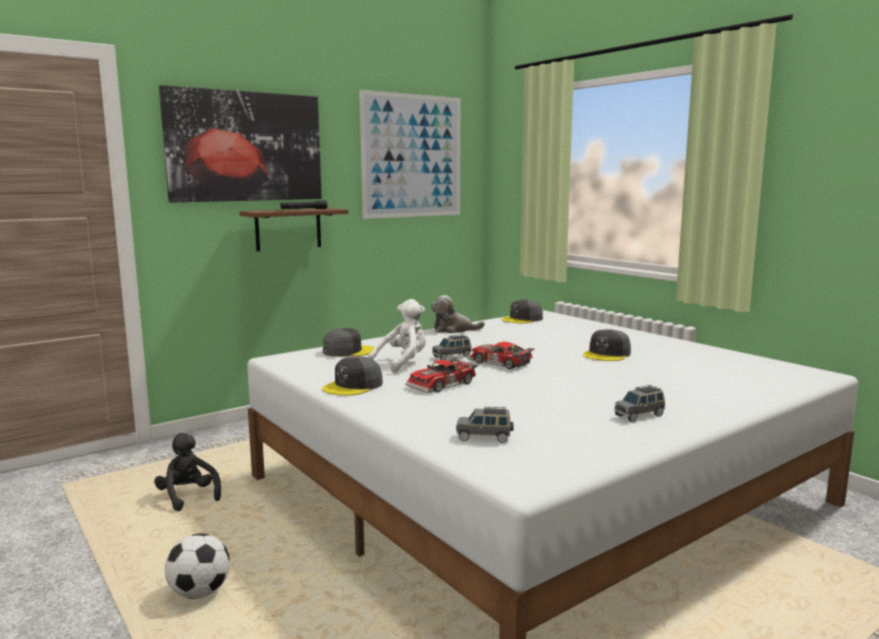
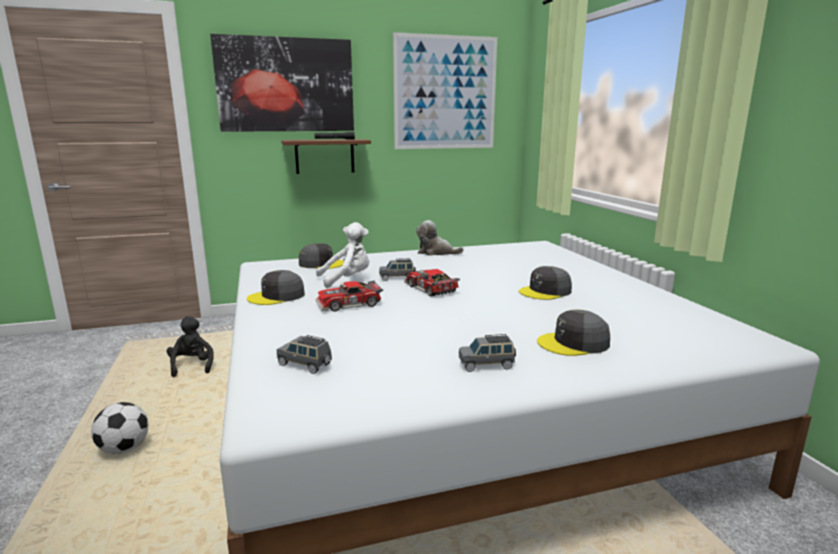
camera: 20 degrees right, 5 degrees up
(522, 319) = (512, 248): grey cap -> grey cap (574, 343)

